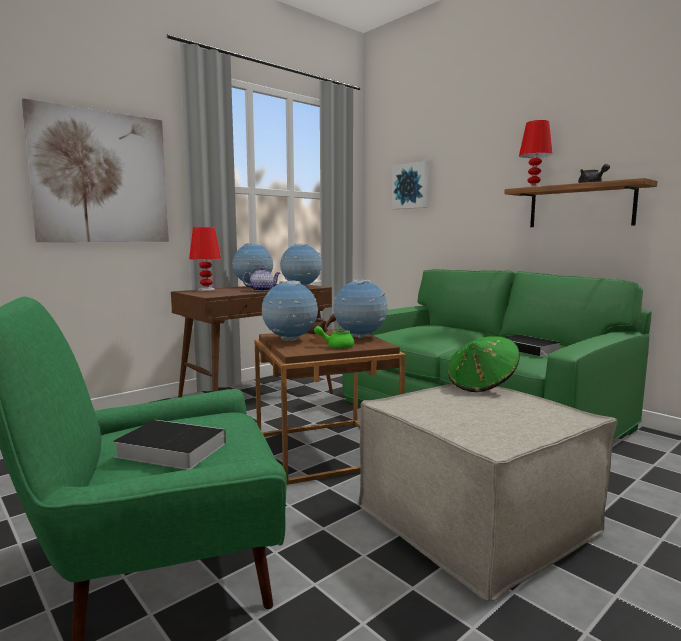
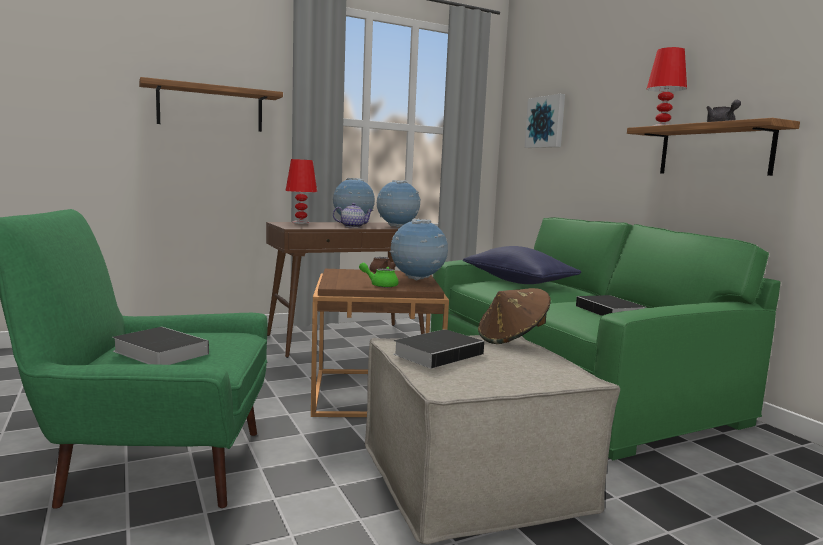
camera: 15 degrees right, 0 degrees up
(101, 177) = (210, 108): picture -> shelf
(290, 340) = (344, 276): globe -> none
(421, 329) = (518, 282): none -> blue pillow
(446, 409) = (439, 353): none -> book
(482, 385) = (512, 339): green hat -> brown hat

